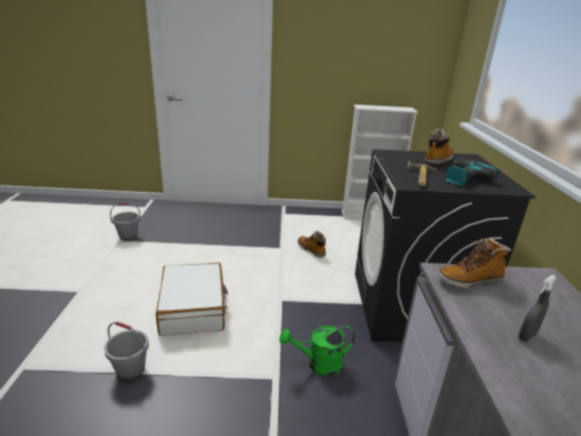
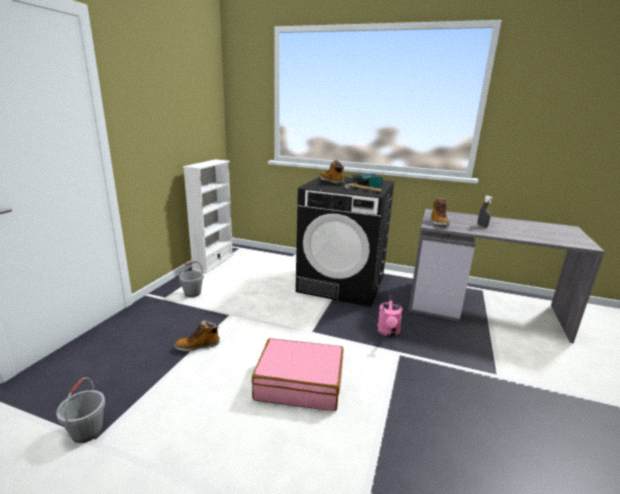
camera: 70 degrees left, 5 degrees down
(131, 369) = (377, 436): grey bucket -> grey bucket (192, 293)
(193, 308) = (299, 383): white suitcase -> pink suitcase
(311, 250) = (246, 300): boot -> boot (198, 346)
(318, 364) = (388, 332): green watering can -> pink watering can

